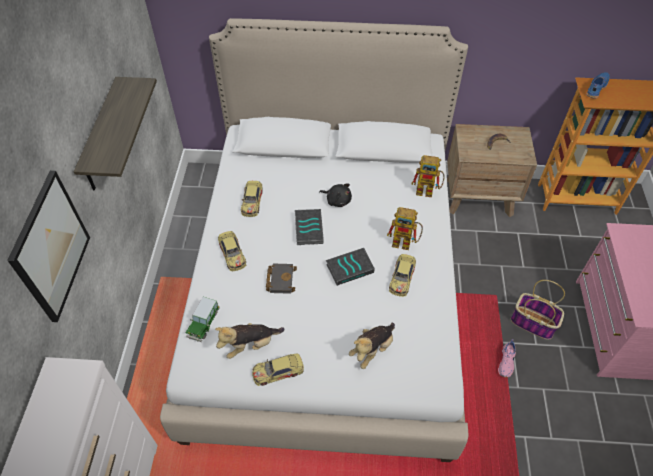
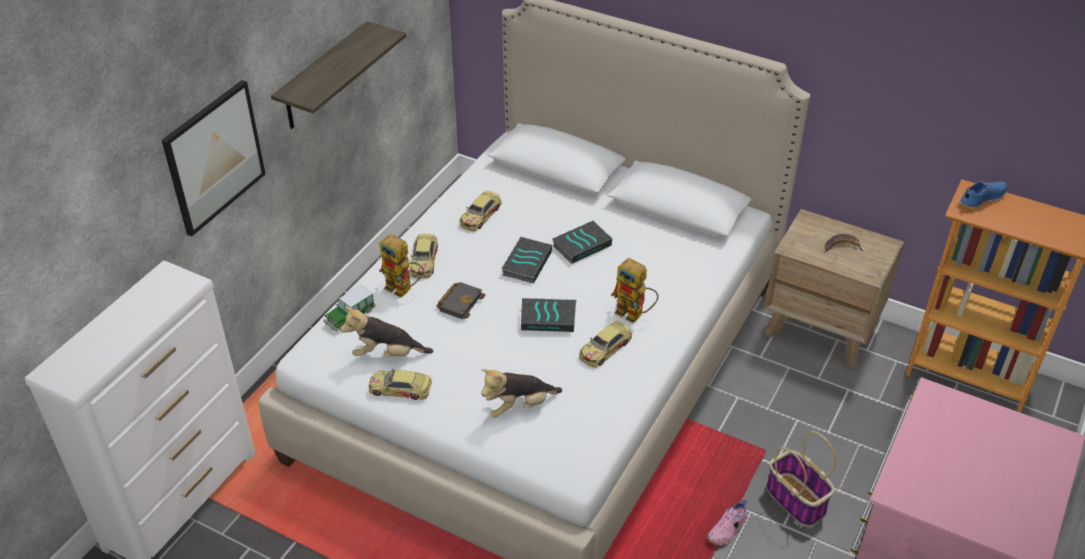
camera: 25 degrees right, 10 degrees down
(337, 200) = (582, 245): black plush toy -> book
(428, 191) = (704, 269): toy robot -> toy robot (404, 289)

